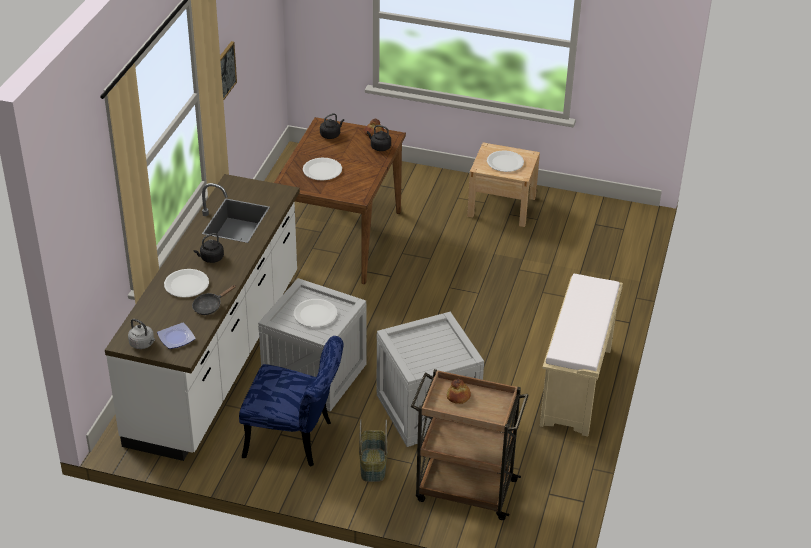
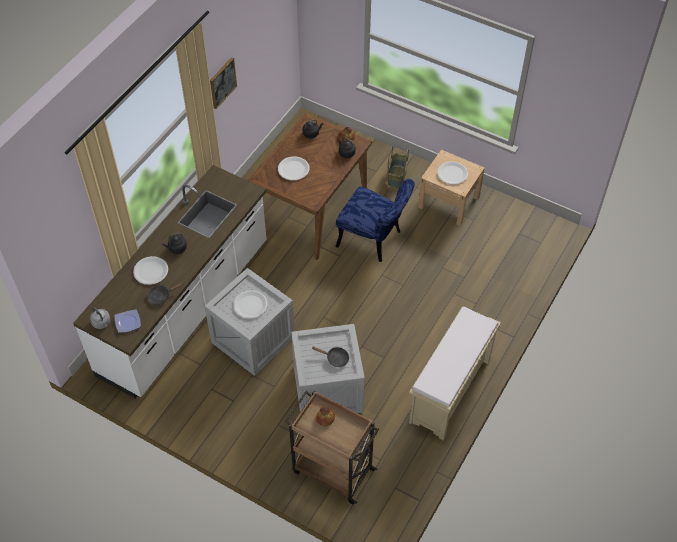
camera: 15 degrees right, 15 degrees up
(296, 440) = (221, 397): blue chair -> blue chair (374, 240)
(372, 465) = (270, 432): basket -> basket (396, 176)
(440, 349) = (335, 358): none -> black frying pan

